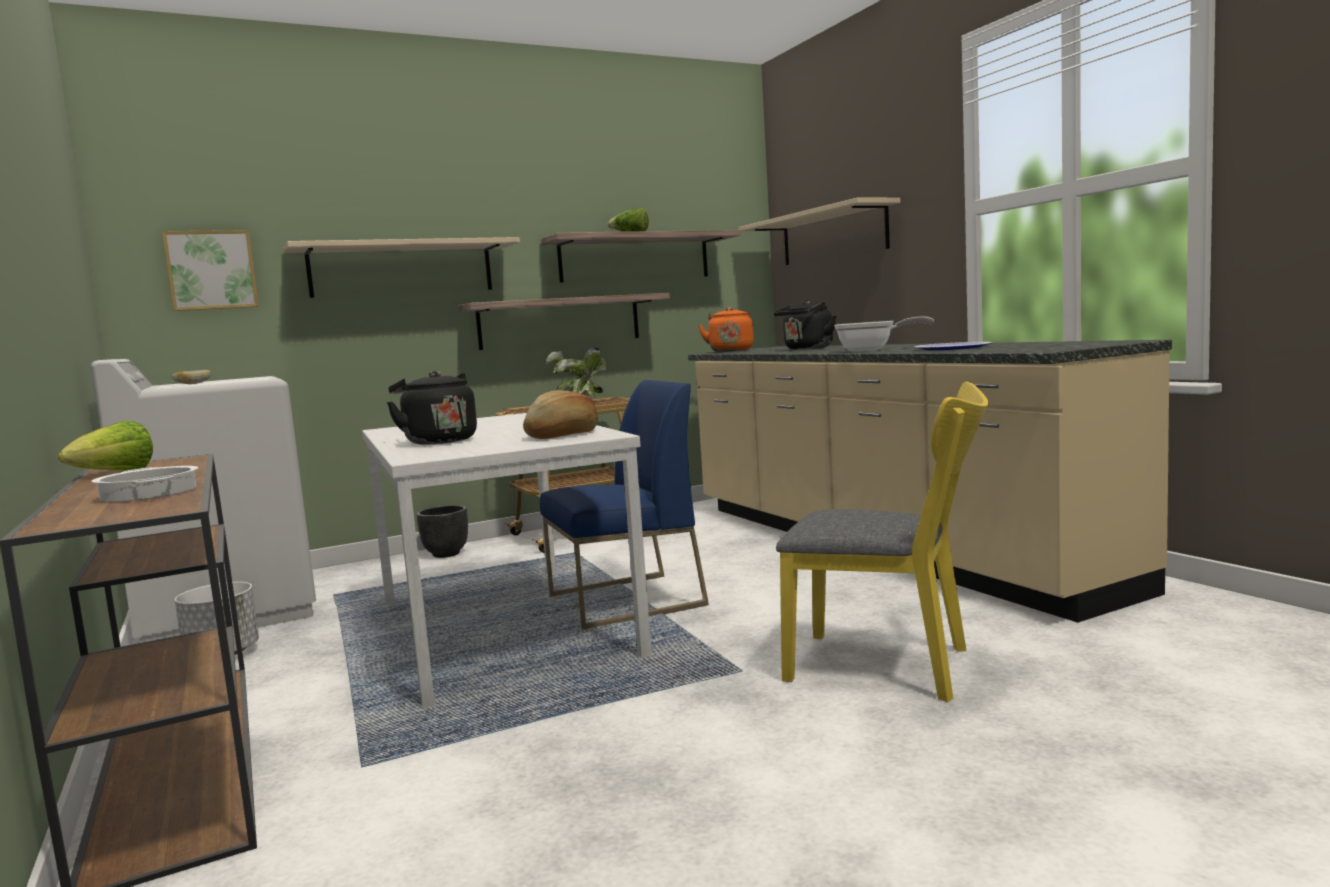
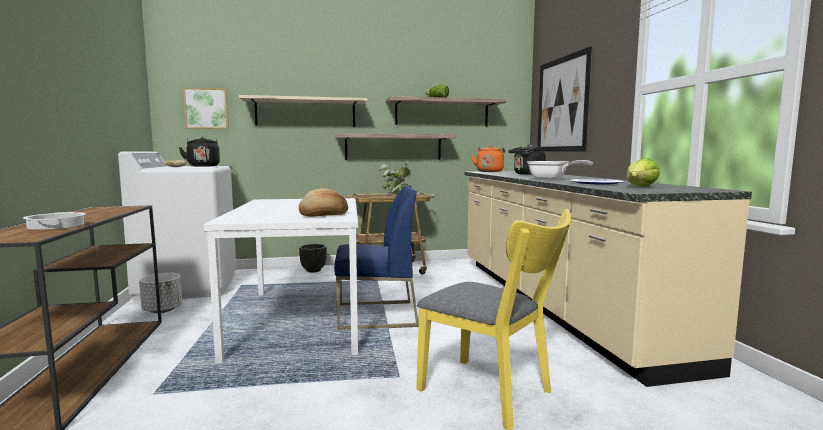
camera: 15 degrees right, 0 degrees up
(115, 473) = (85, 211): lettuce -> lettuce (640, 187)
(438, 441) = (262, 211): black kettle -> black kettle (203, 166)
(833, 235) = (562, 104): beige shelf -> picture

